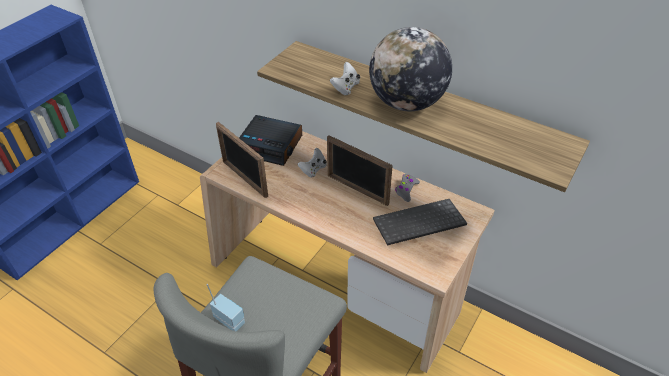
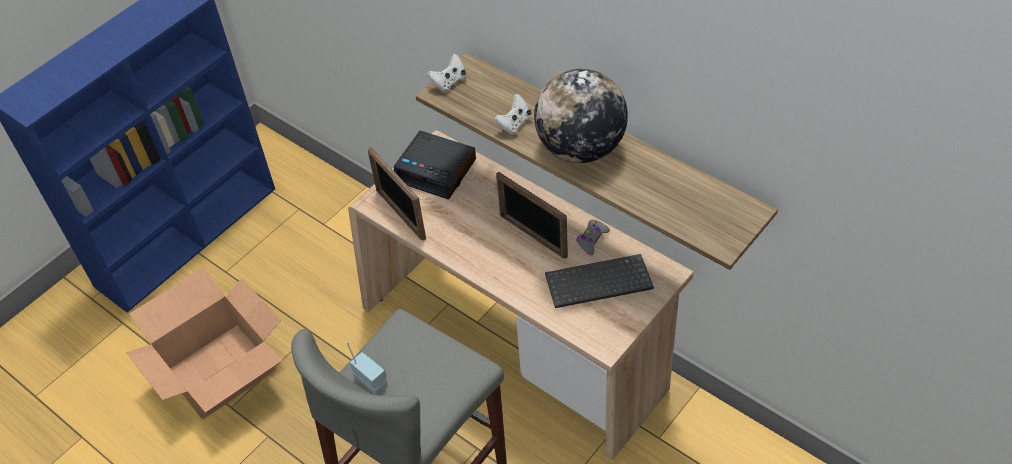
camera: 10 degrees right, 5 degrees up
(95, 322) = (221, 371): none -> cardboard box
(313, 170) = (484, 207): white game controller -> white game controller (449, 82)

